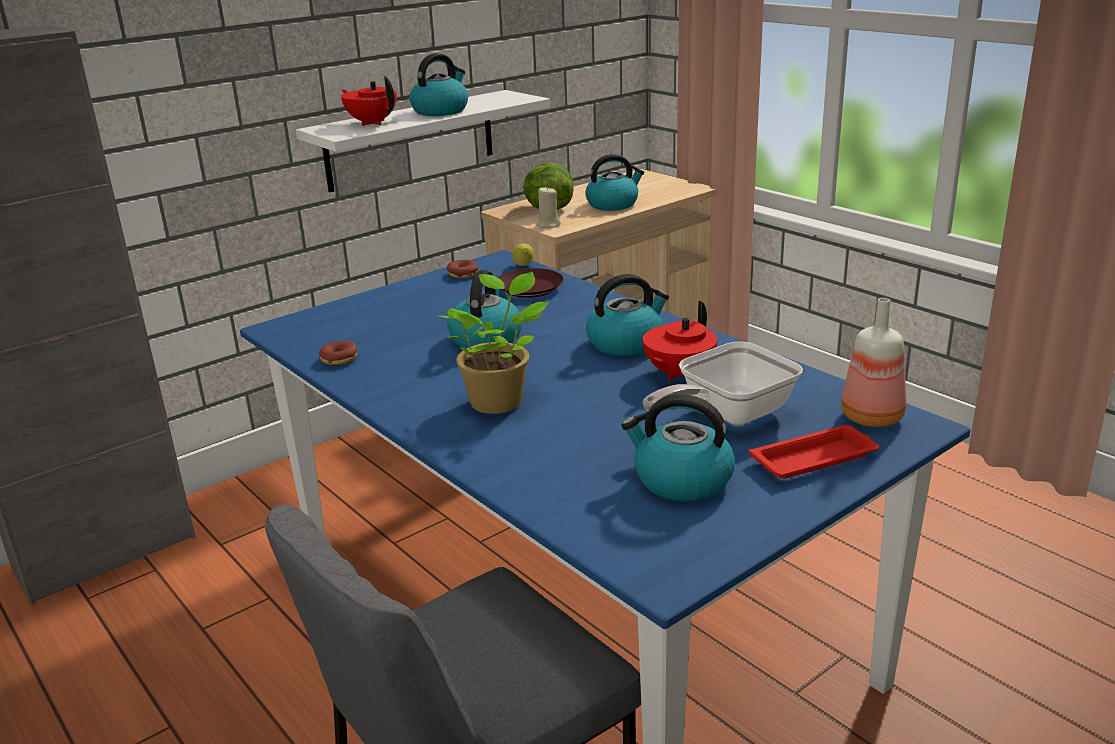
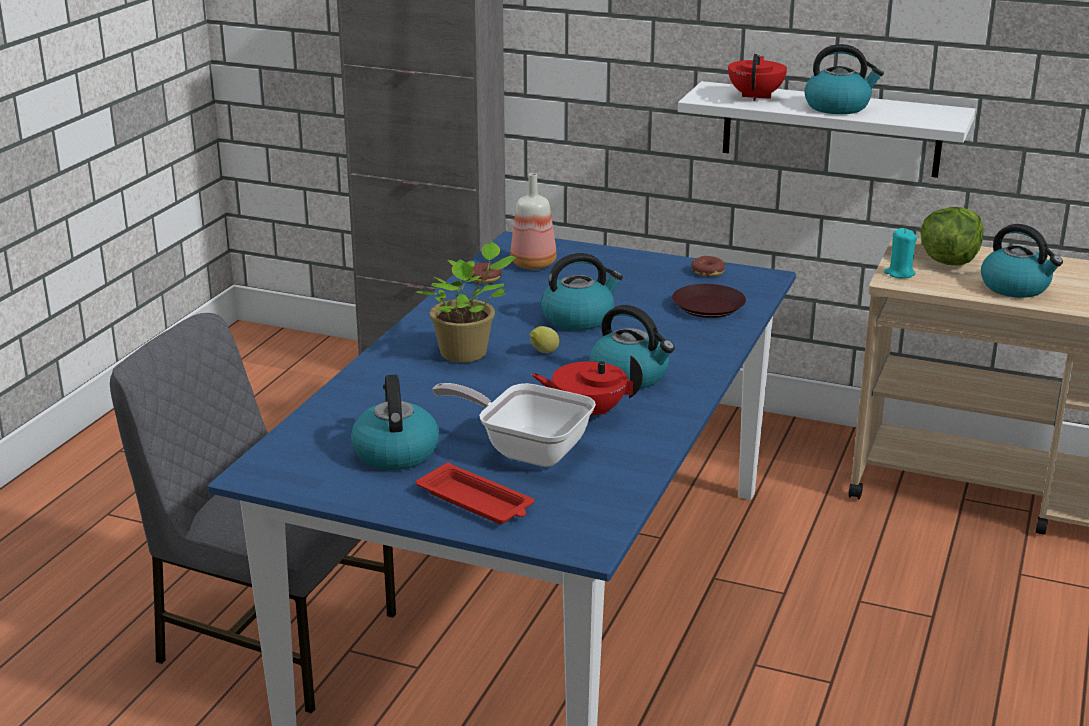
camera: 60 degrees right, 0 degrees up
(524, 266) = (761, 290): lemon -> lemon (543, 353)
(548, 225) = (899, 273): beige candle -> turquoise candle
(872, 417) = (583, 517): bottle -> bottle (535, 264)

